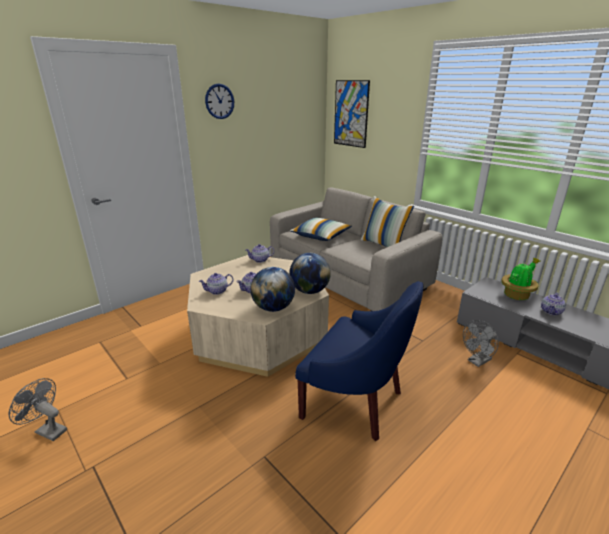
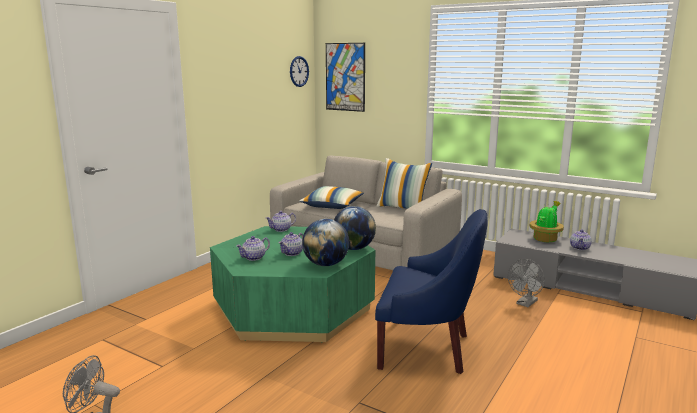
camera: 15 degrees left, 10 degrees down
(219, 101) = (215, 62): wall clock -> wall clock (299, 71)
(259, 333) = (294, 308): beige coffee table -> green coffee table

